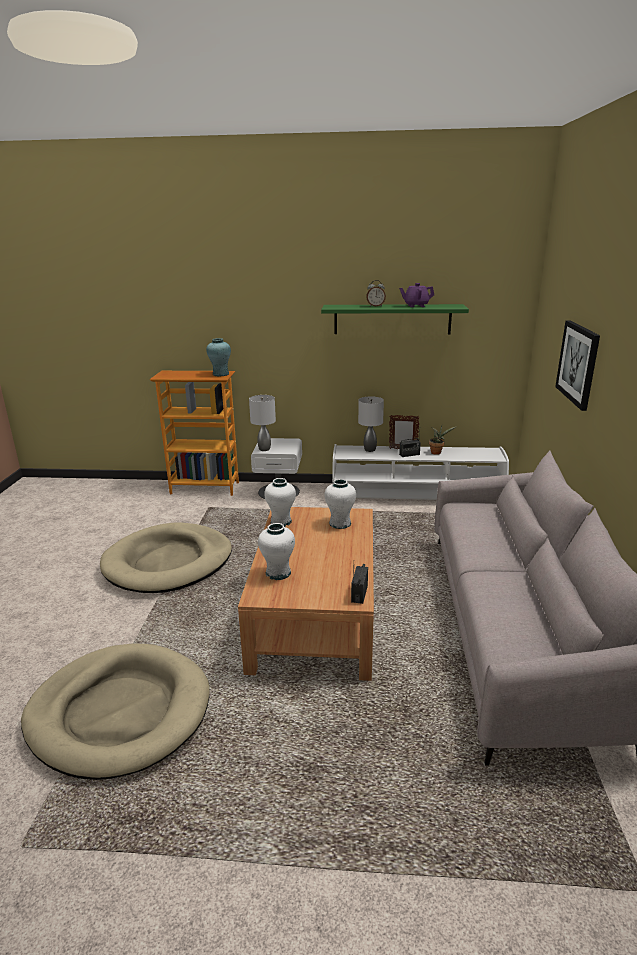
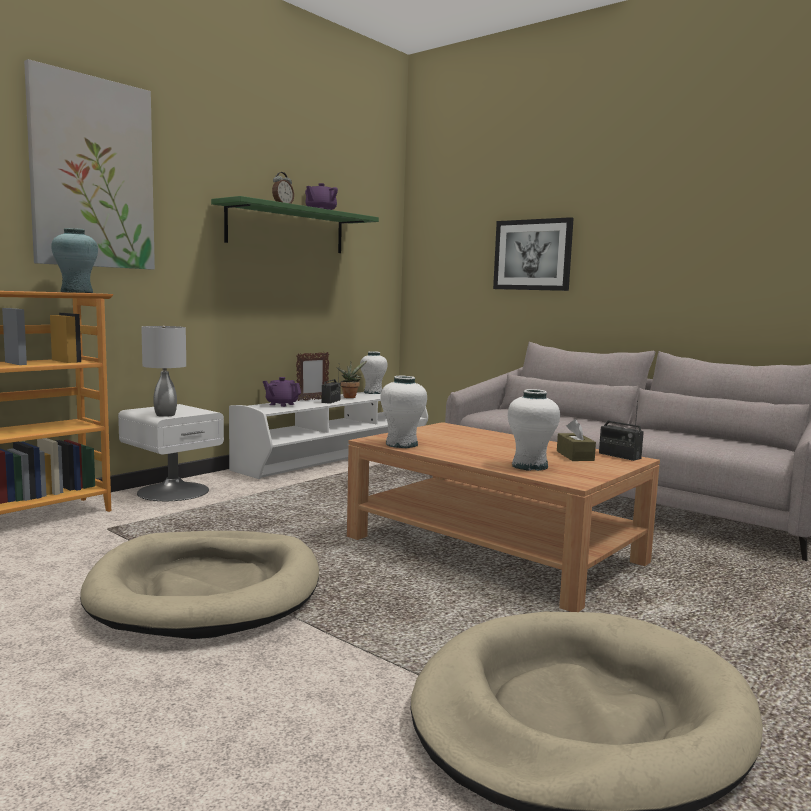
camera: 55 degrees left, 15 degrees down
(240, 300) = (92, 173): none -> picture
(332, 578) = (575, 456): none -> brown tissue box
(340, 523) = (454, 433): white vase -> white vase (373, 392)
(370, 450) = (281, 404): grey table lamp -> purple teapot

